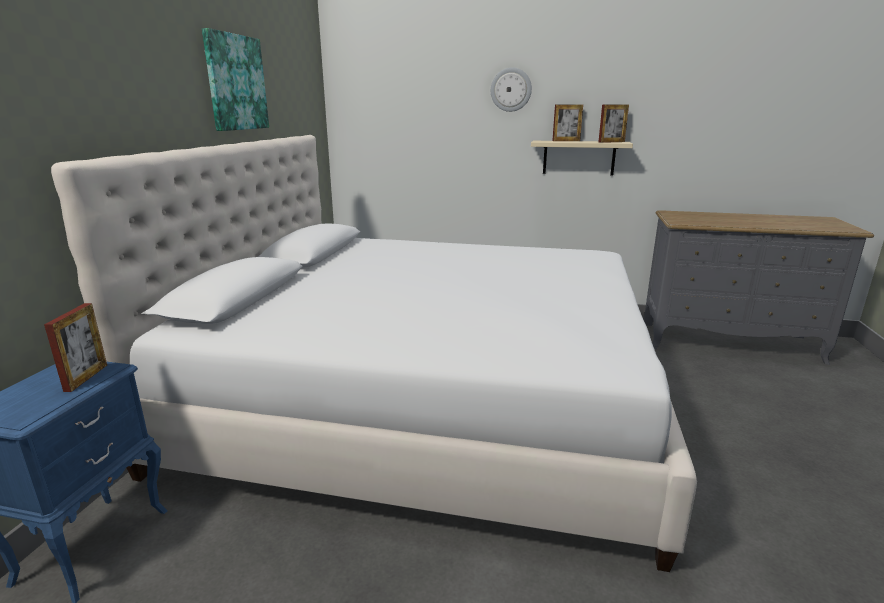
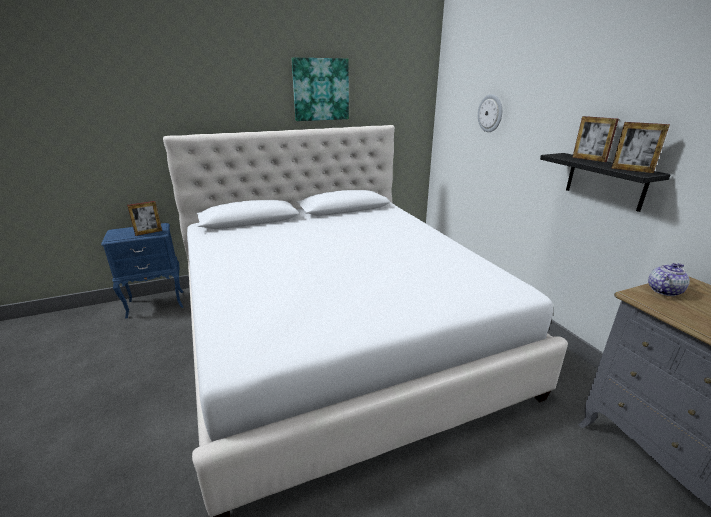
camera: 55 degrees right, 5 degrees up
(511, 89) = (554, 96): wall clock -> wall clock (490, 113)
(578, 157) = (605, 181): beige shelf -> black shelf
(677, 218) = (663, 291): none -> teapot

